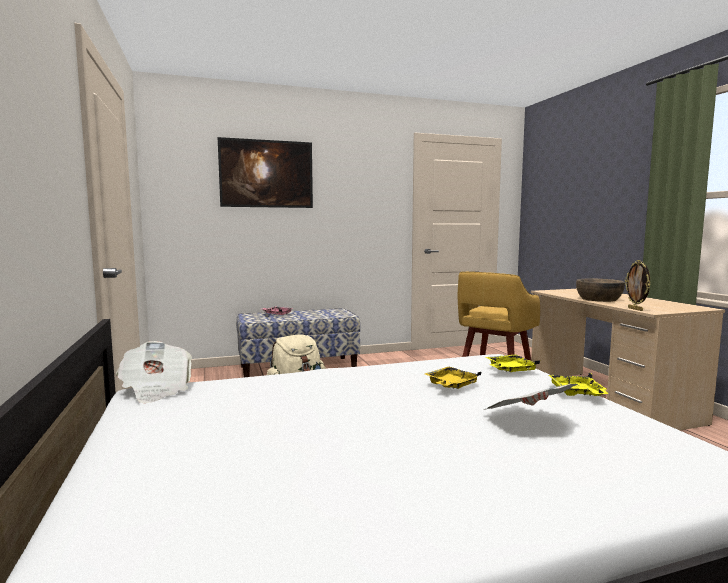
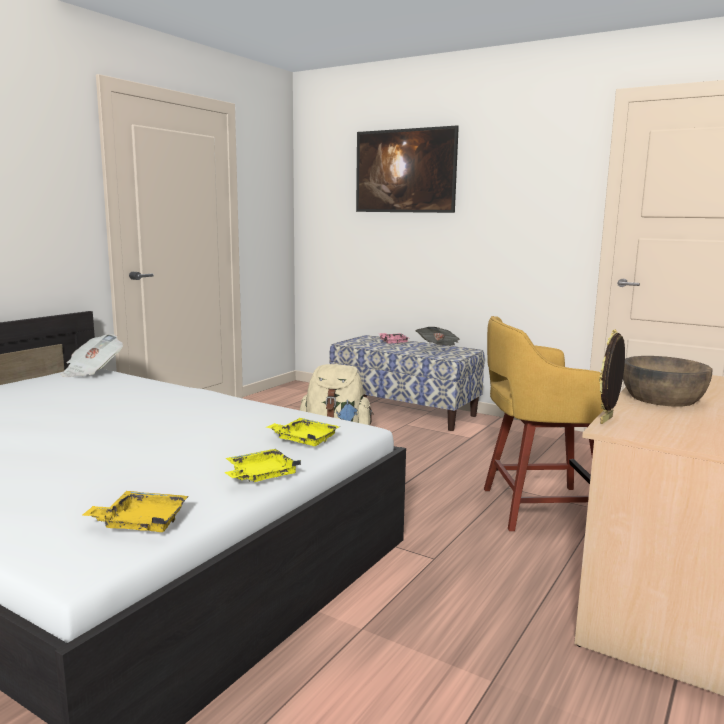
camera: 50 degrees right, 5 degrees up
(451, 385) = (212, 429): yellow tray -> yellow tray (141, 522)
(527, 420) = (138, 466): newspaper -> newspaper (438, 348)

